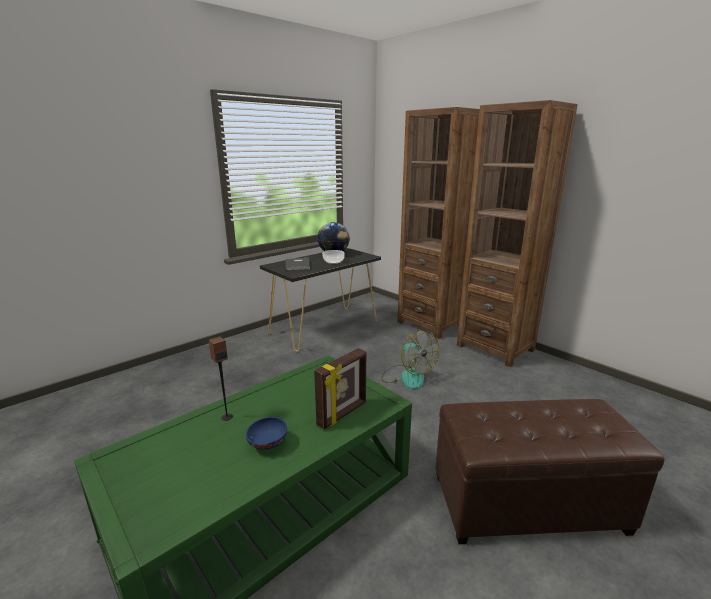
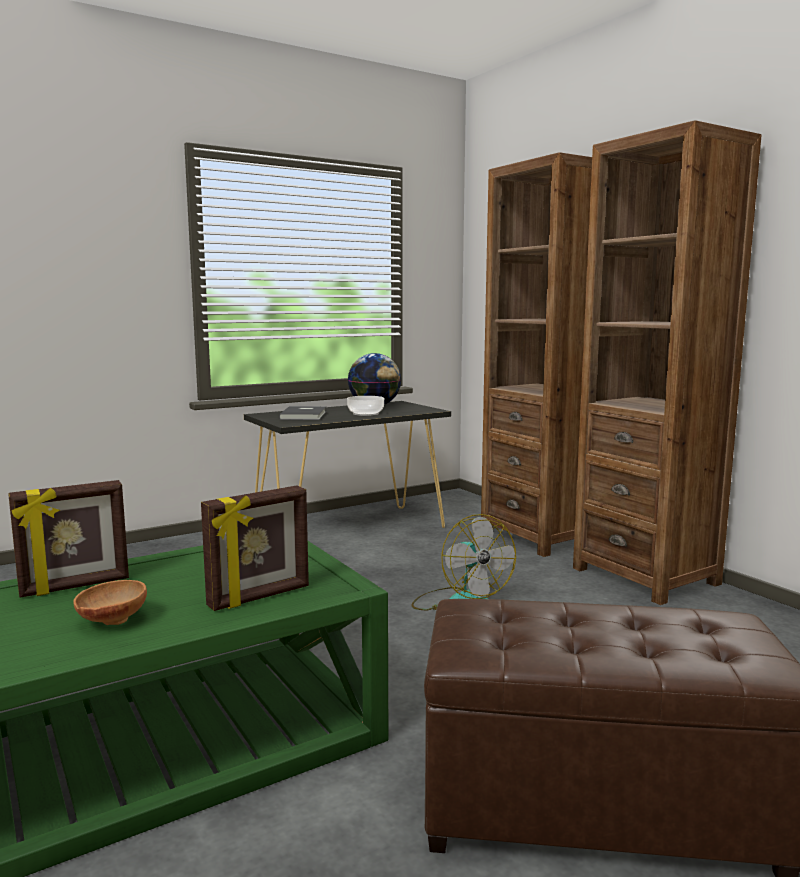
camera: 10 degrees right, 10 degrees down
(227, 417) = (75, 587): speaker -> picture frame
(267, 444) = (111, 621): blue bowl -> brown bowl

